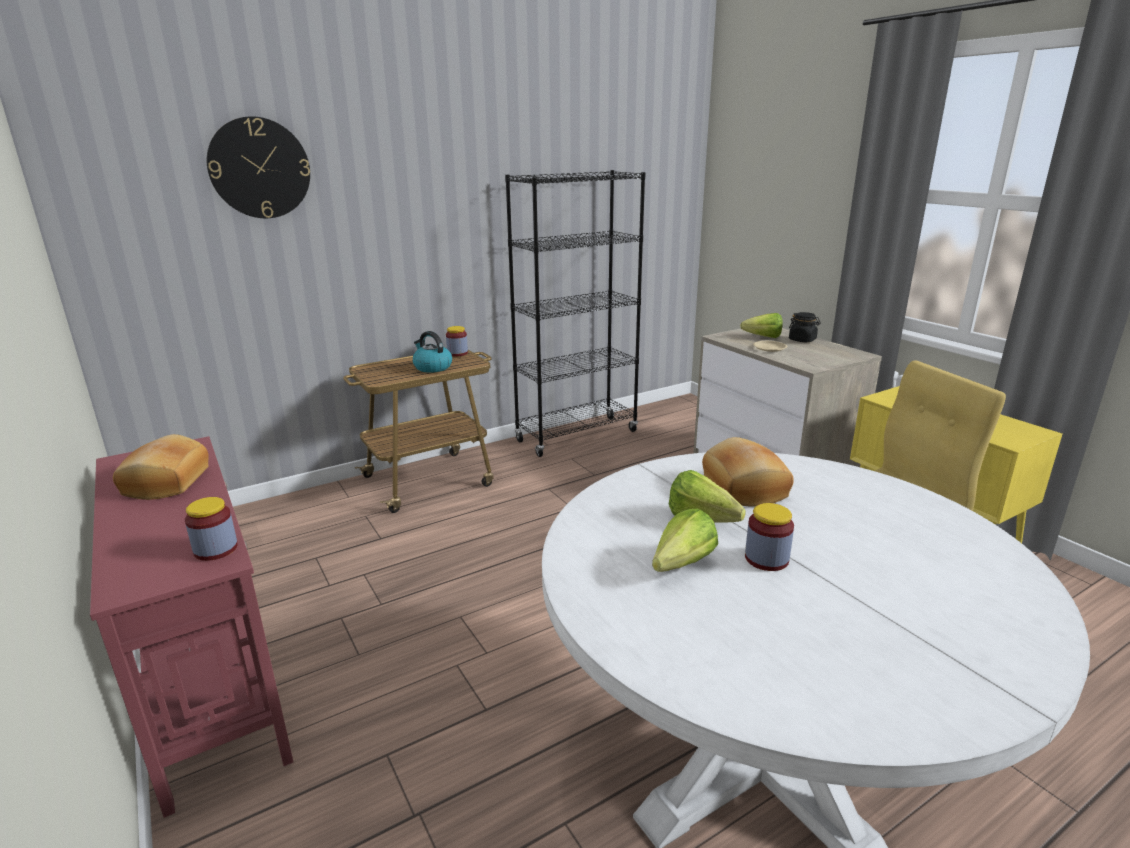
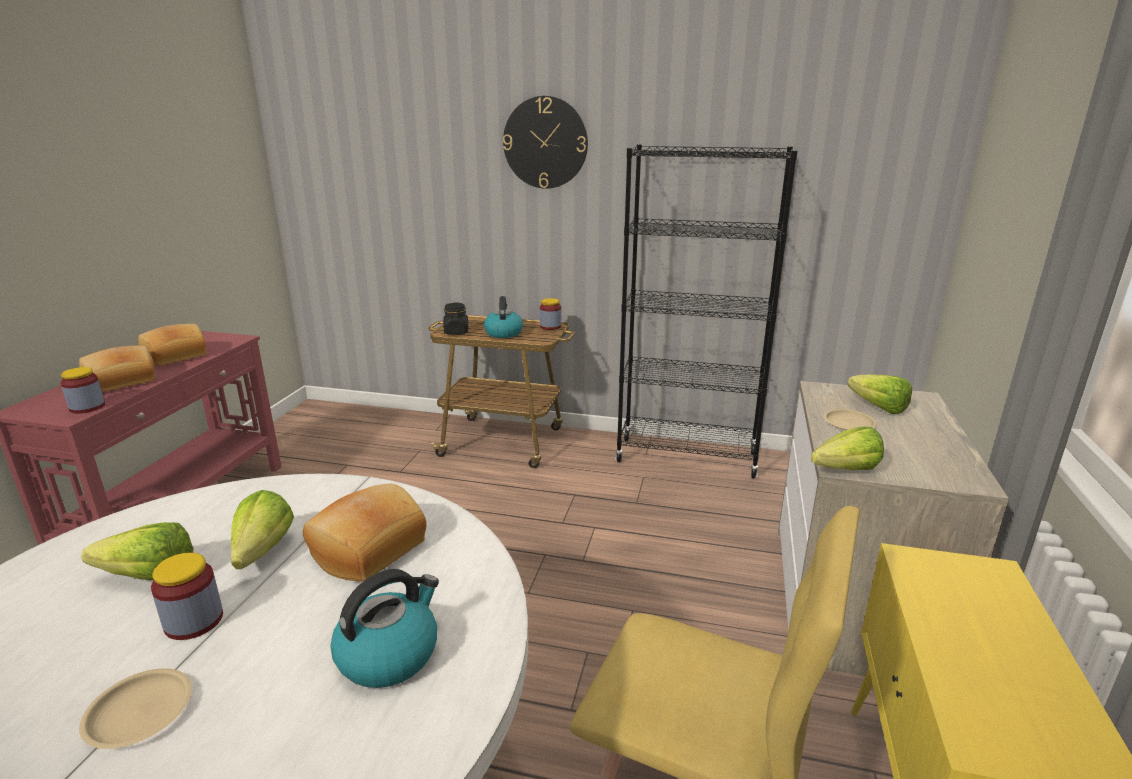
camera: 45 degrees right, 0 degrees up
(179, 521) = (122, 382): none -> bread
(259, 168) = (406, 126): wall clock -> wall clock (545, 143)
(802, 340) = (930, 430): black jar -> black jar (456, 332)
(814, 368) = (839, 470): none -> lettuce
(856, 593) = (140, 712): none -> beige plate
(870, 510) = (389, 654): none -> kettle

